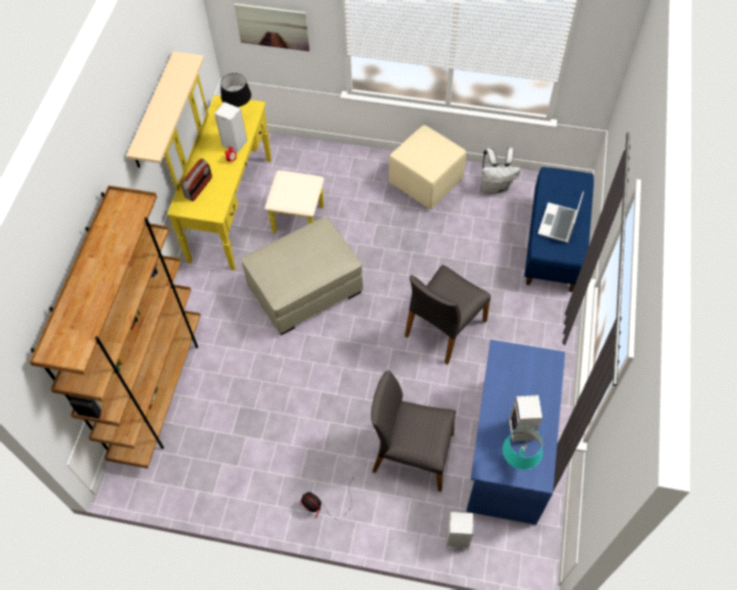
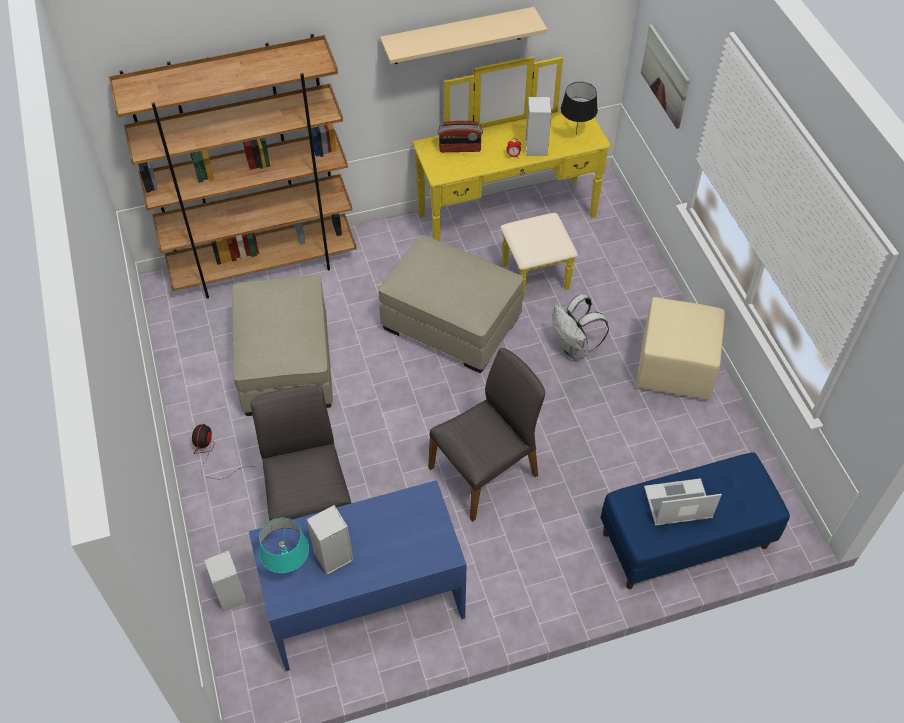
camera: 60 degrees right, 5 degrees down
(270, 416) = (286, 364): none -> beige ottoman
(444, 328) = (485, 471): grey chair -> grey chair turned 135 degrees clockwise
(495, 187) = (724, 440): white backpack -> white backpack (574, 349)

